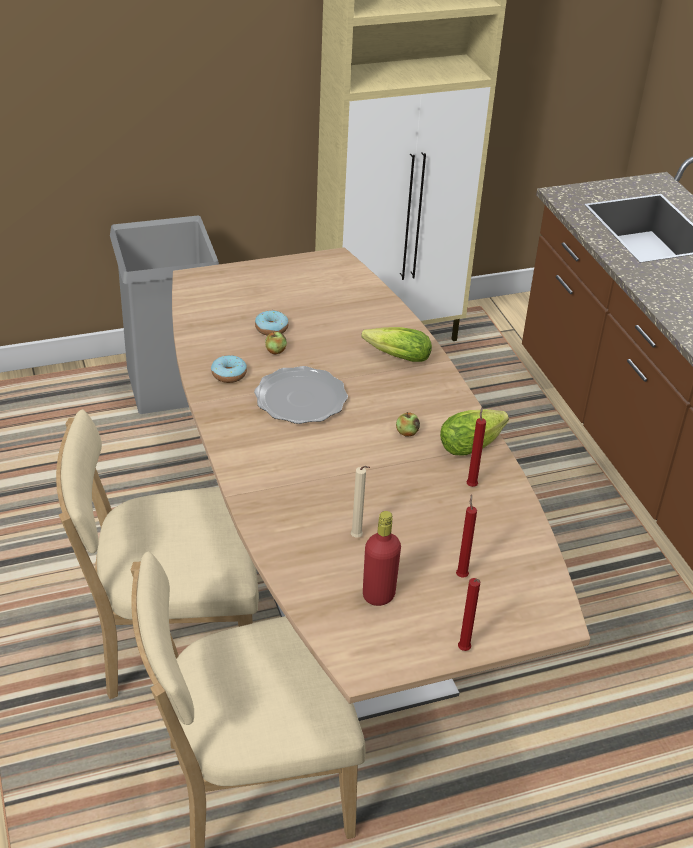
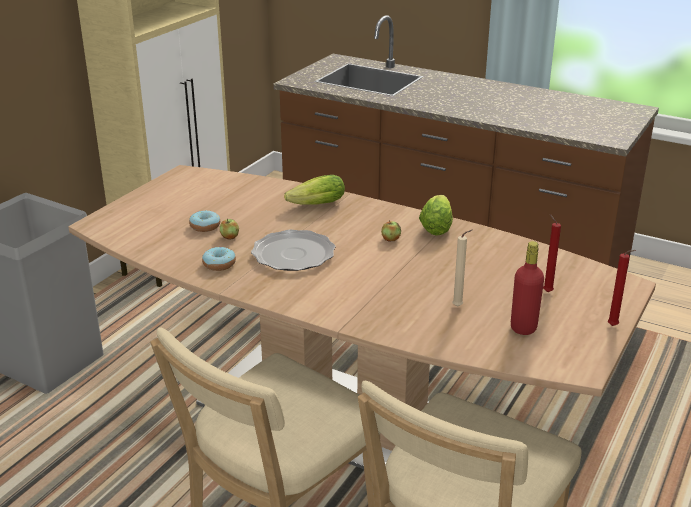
camera: 40 degrees left, 10 degrees down
(471, 485) = (472, 246): red candle -> none

